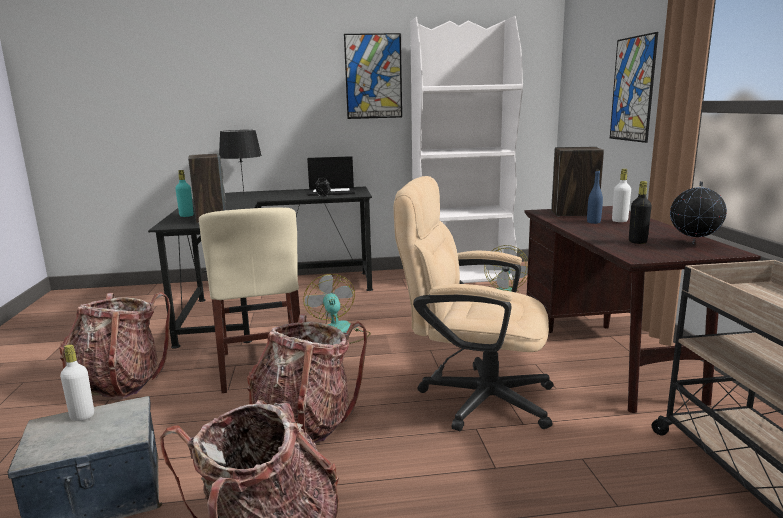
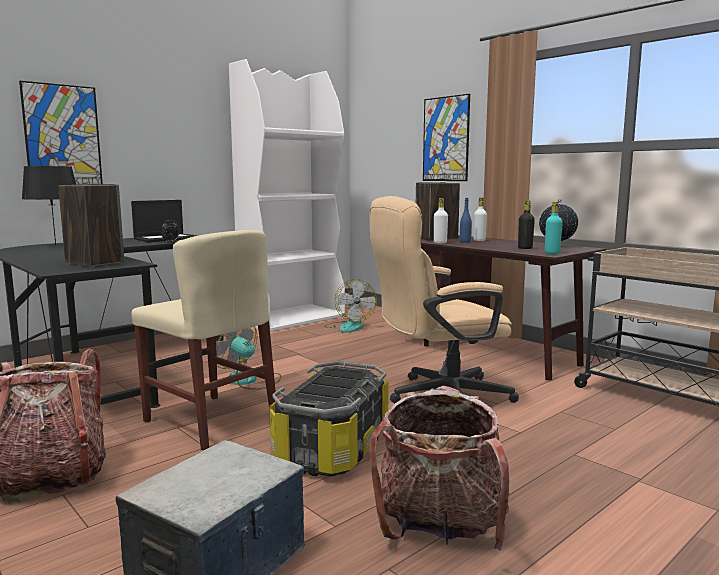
camera: 35 degrees left, 5 degrees down
(82, 416) = (184, 472): white bottle -> white bottle (440, 242)
(186, 216) = (47, 263): turquoise bottle -> turquoise bottle (552, 253)
(305, 422) = (332, 448): backpack -> storage box
(373, 76) = (192, 116): picture -> picture (62, 136)

